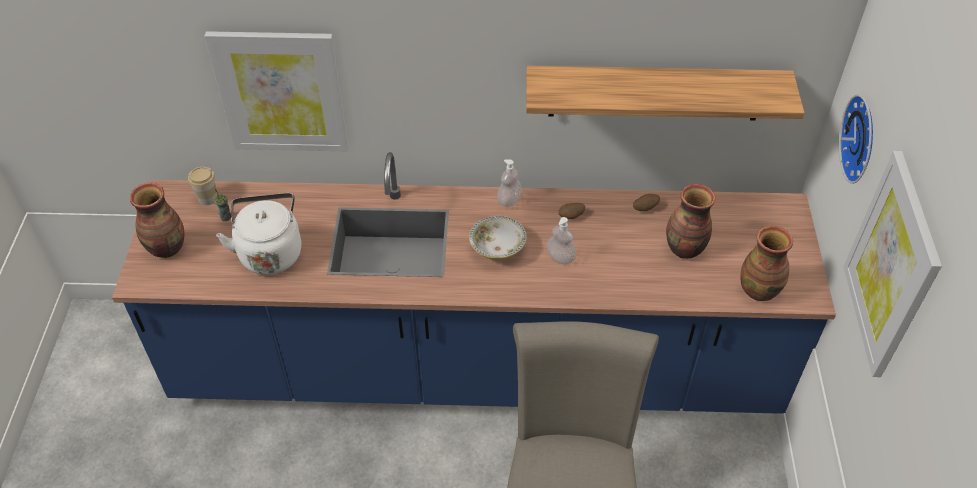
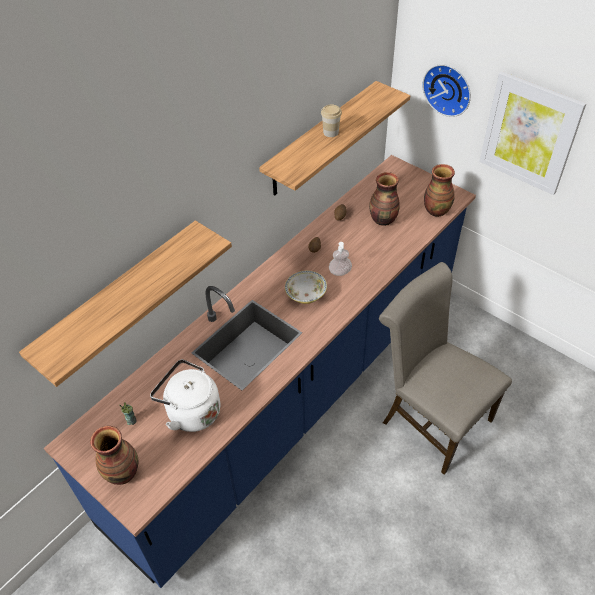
camera: 50 degrees left, 0 degrees up
(207, 198) = (101, 422): cup -> cup (331, 132)
(281, 92) = (120, 298): picture -> shelf
(509, 200) = (274, 268): soap dispenser -> none

